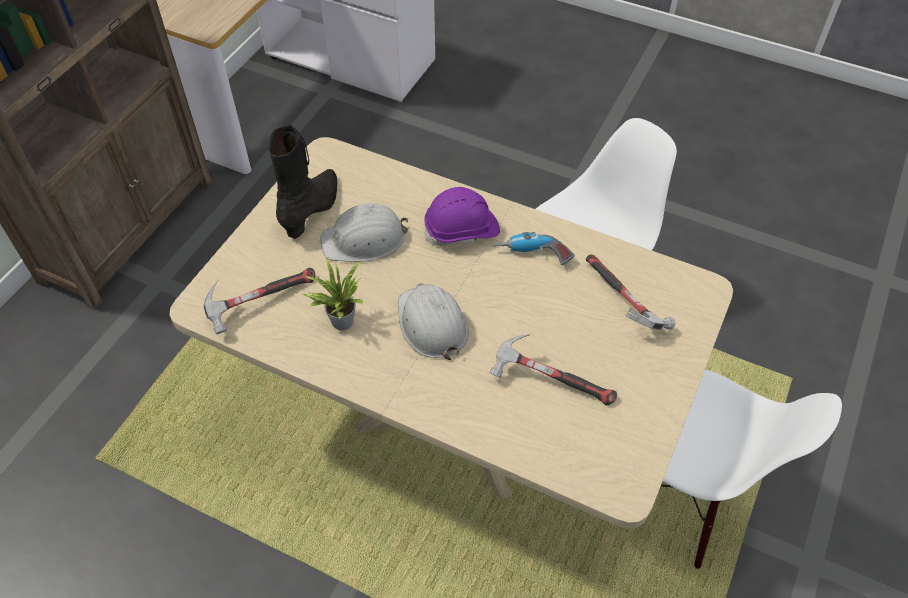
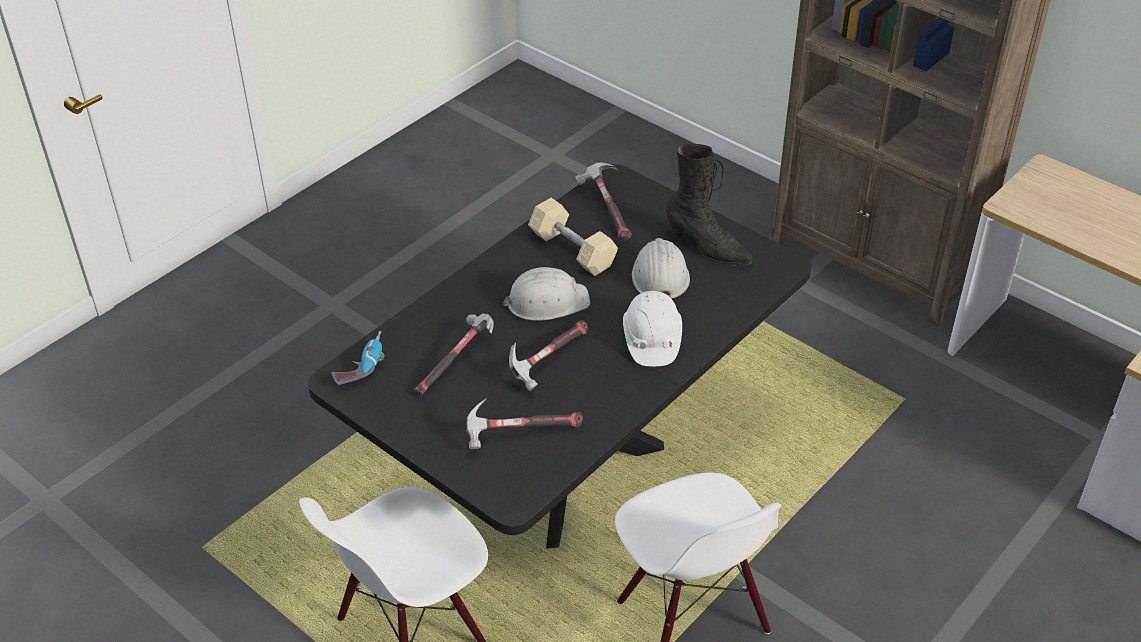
camera: 105 degrees right, 10 degrees down
(340, 319) = (572, 250): potted plant -> beige dumbbell
(453, 418) = (570, 469): beige dining table -> black dining table
(462, 230) = (651, 340): purple hard hat -> white hard hat
(519, 303) = (548, 361): none -> hammer
(532, 256) = (602, 382): power drill -> power drill (361, 365)

